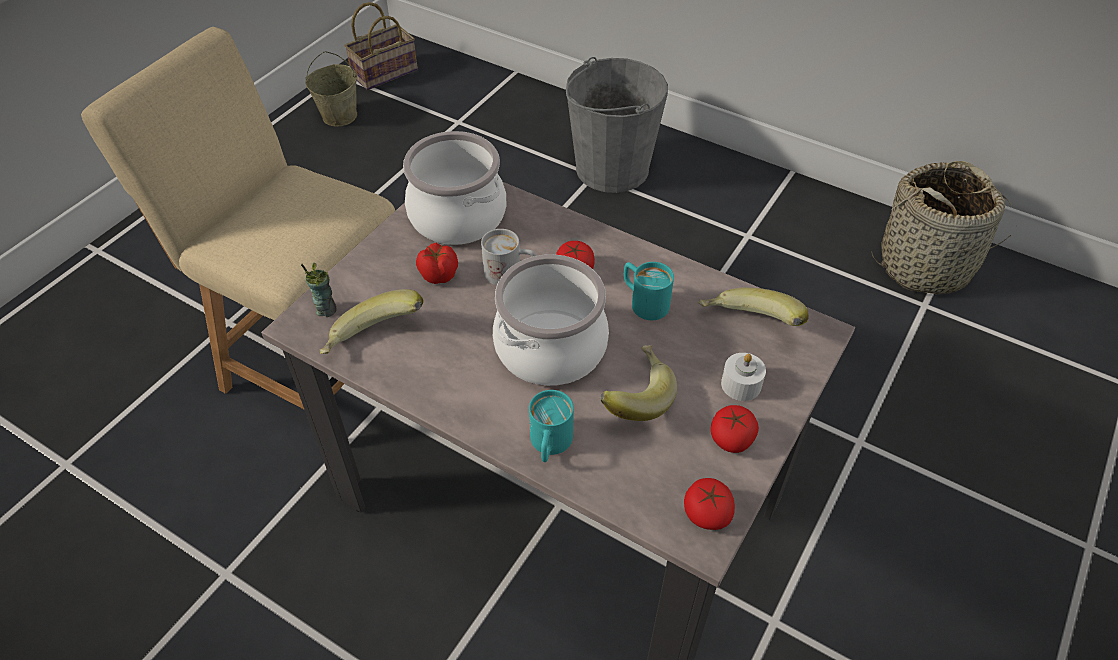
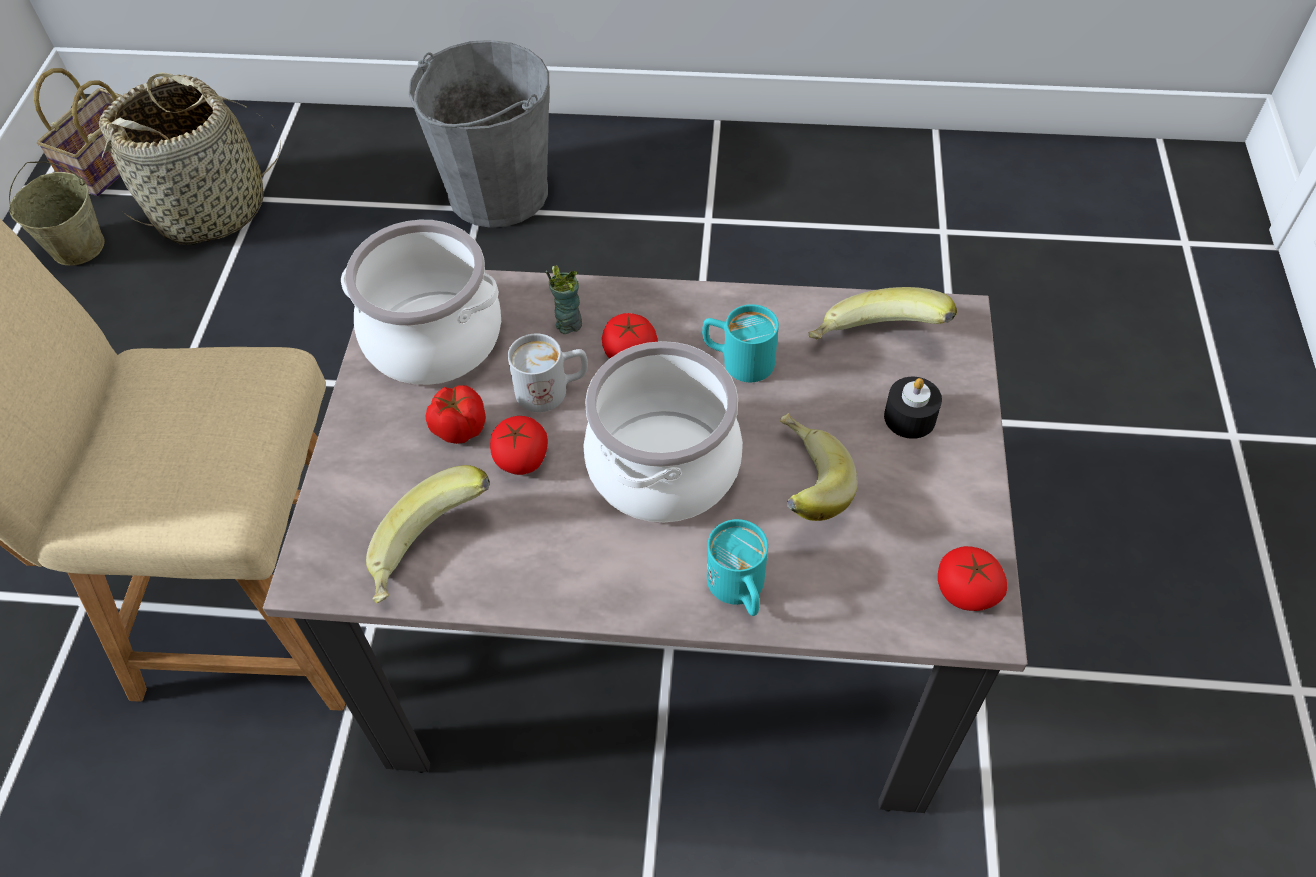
camera: 25 degrees left, 5 degrees up
(326, 309) = (336, 538): cup -> cup (568, 323)
(731, 438) = (938, 488): tomato -> tomato (521, 458)
(741, 384) = (909, 417): white candle -> black candle
(925, 265) = (921, 184): basket -> basket (211, 208)

